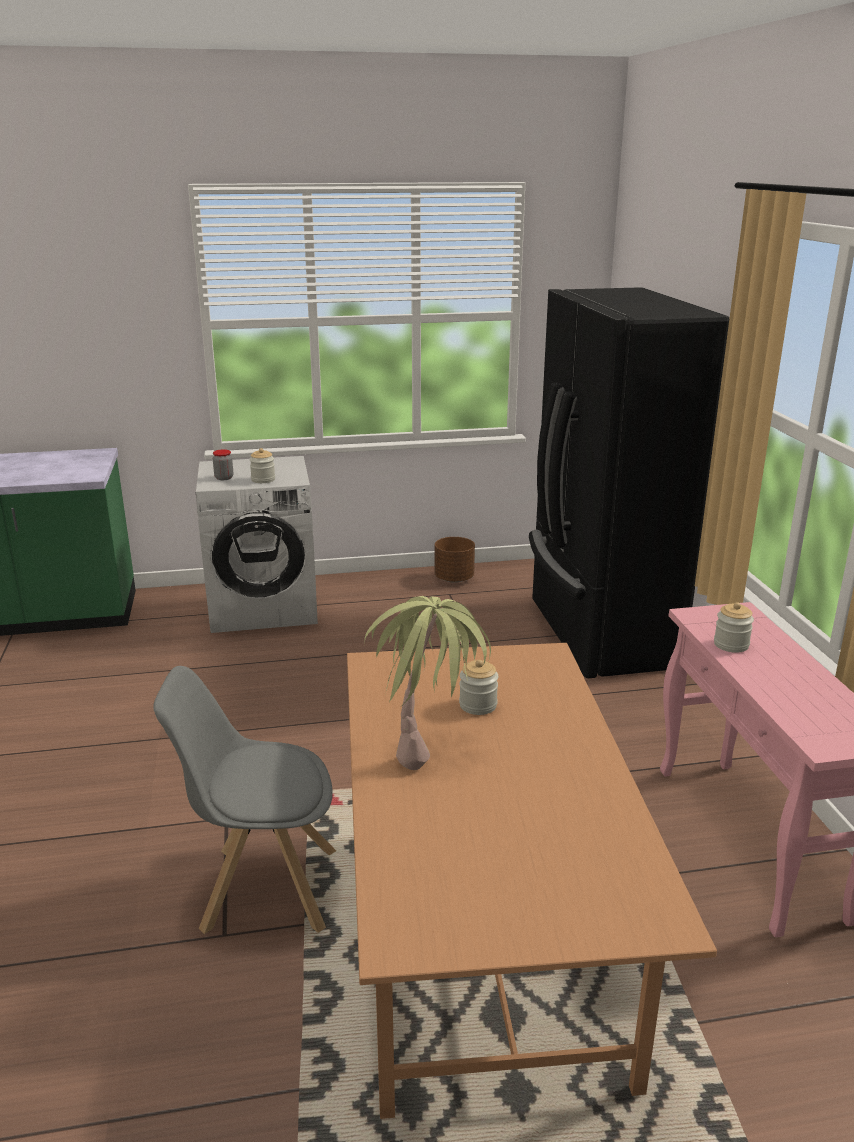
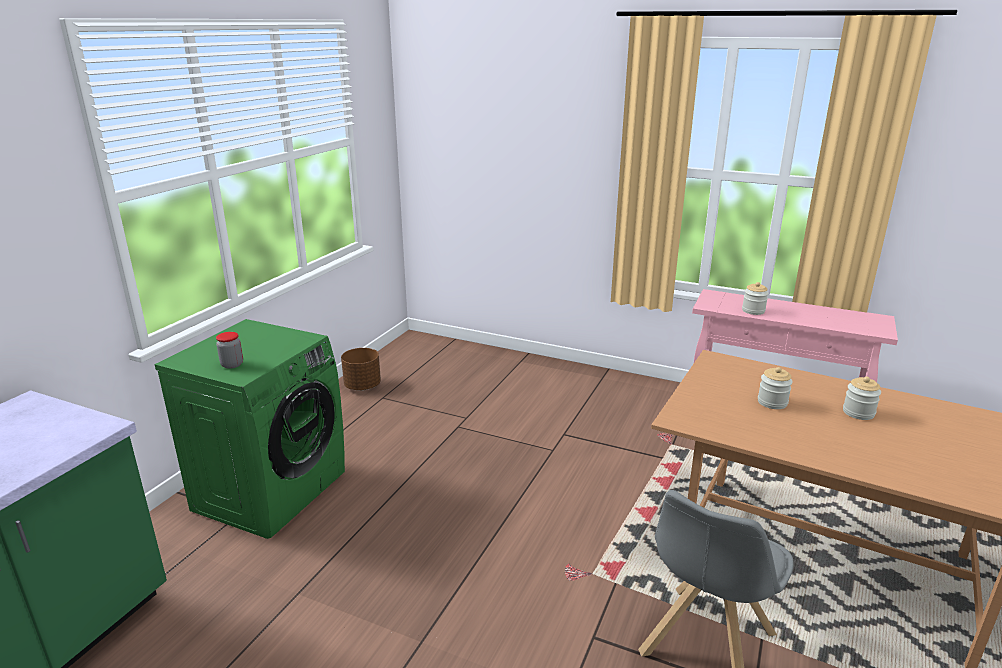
camera: 55 degrees left, 0 degrees up
(263, 480) = (275, 349): jar -> jar (858, 413)
(264, 611) = (271, 493): white washing machine -> green washing machine
(429, 744) = (817, 435): potted plant -> none
(595, 632) = (511, 371): black fridge -> none

